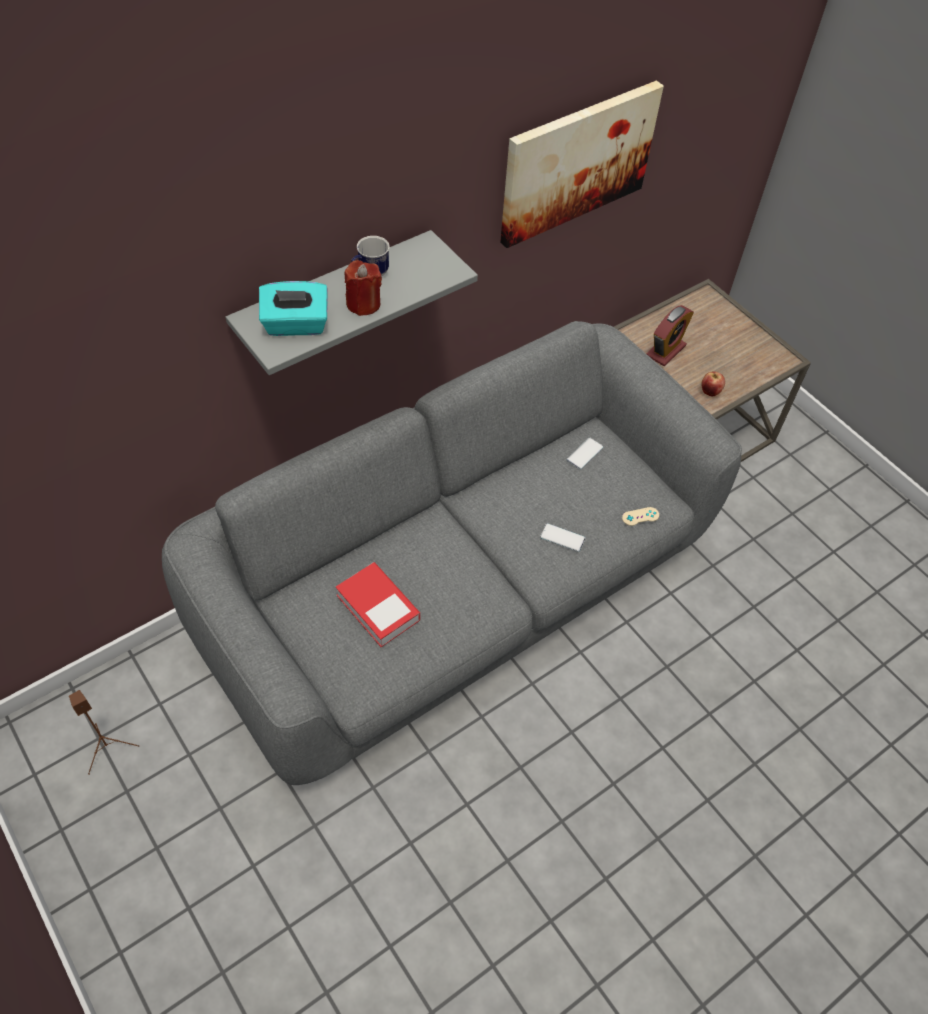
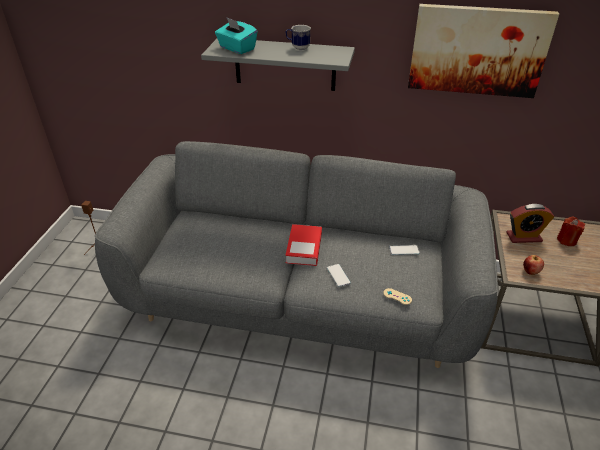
camera: 50 degrees right, 15 degrees down
(363, 304) = (276, 54): red candle -> red candle (566, 240)
(378, 608) = (212, 241): book -> book (304, 248)

